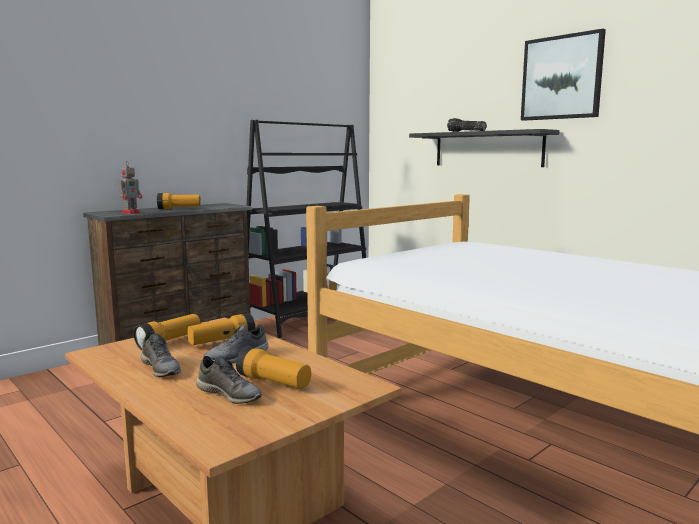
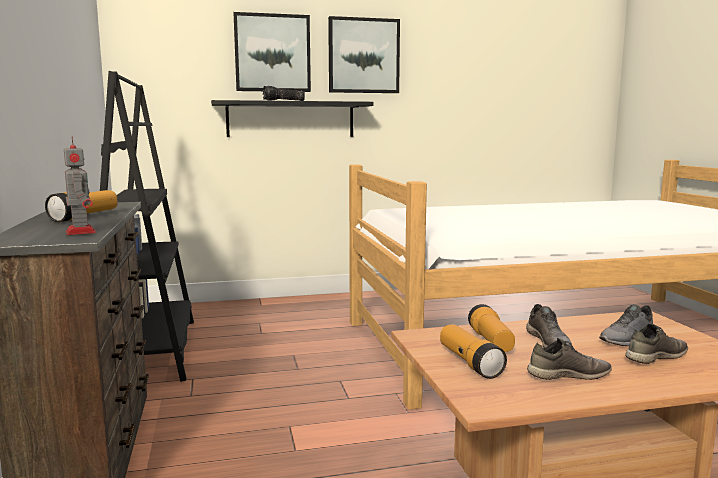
camera: 60 degrees left, 0 degrees up
(274, 382) = (628, 339): flashlight -> grey shoe
(476, 86) = (272, 53): none -> picture

